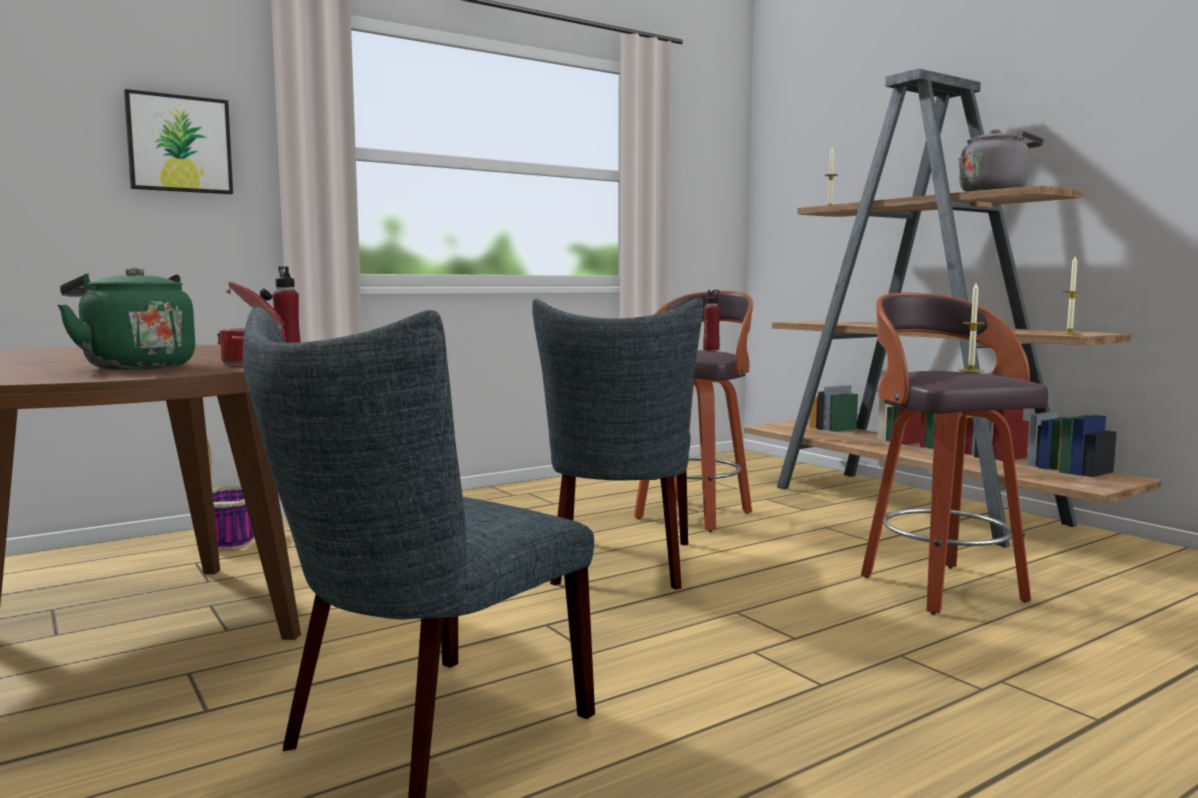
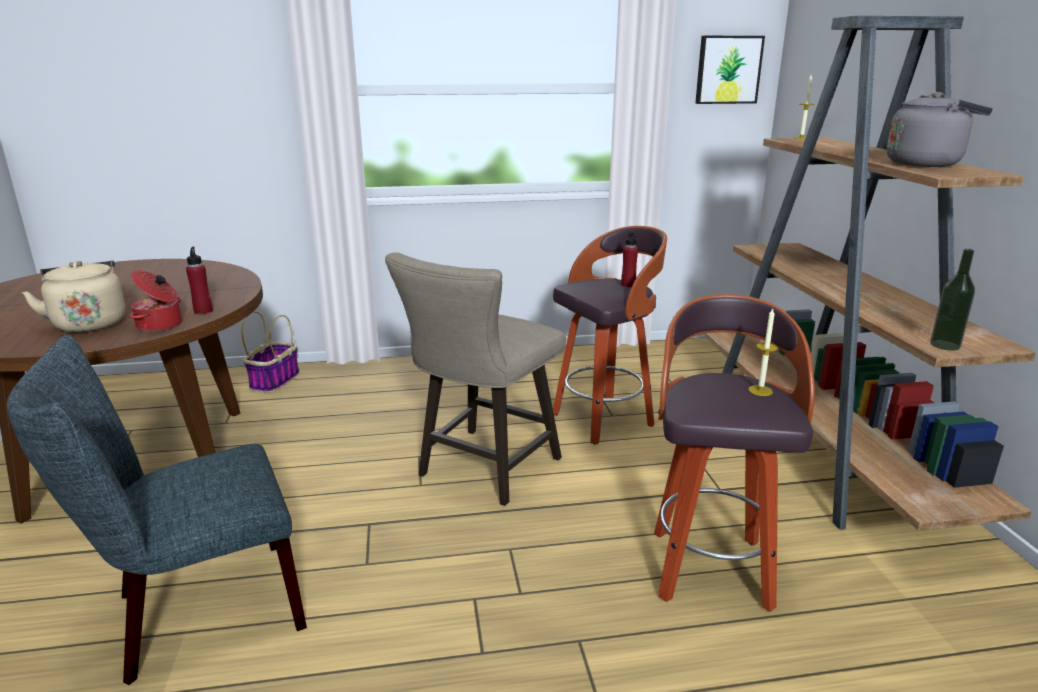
camera: 25 degrees right, 15 degrees up
(135, 367) = (89, 323): green kettle -> beige kettle
(179, 144) = (230, 95): picture -> picture (728, 70)
(620, 566) = (483, 470): grey chair -> beige stool
(1069, 333) = (944, 345): candle -> bottle

